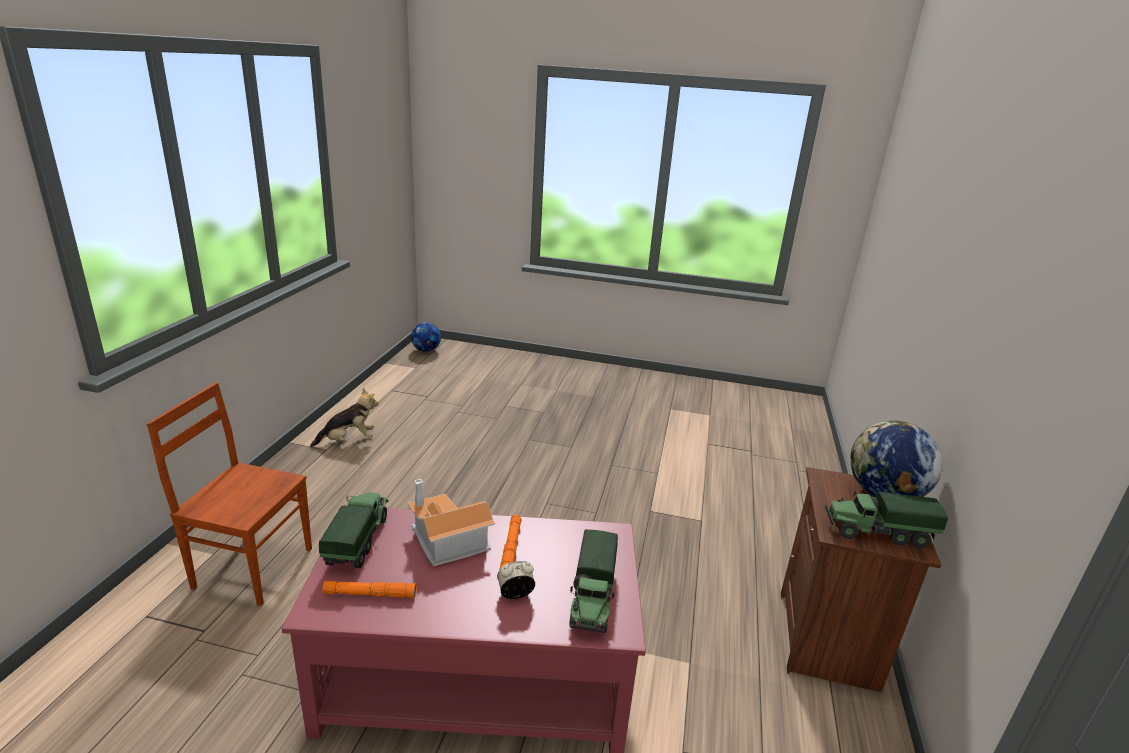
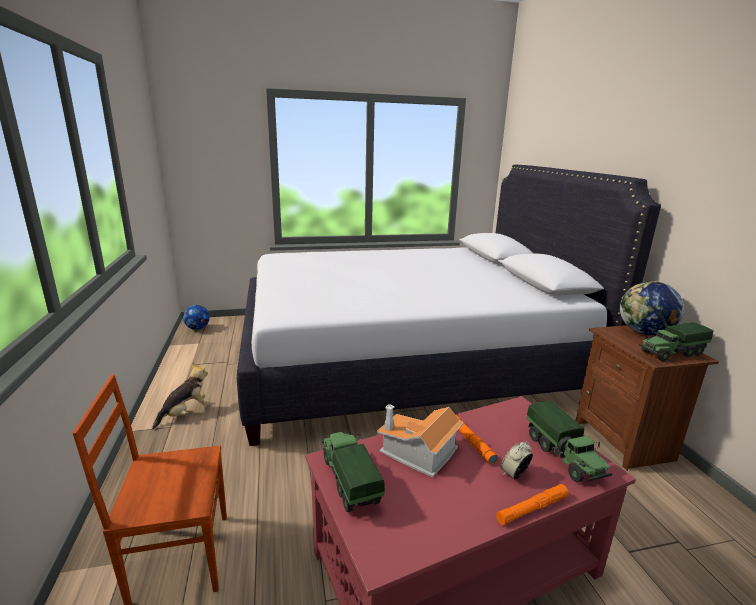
camera: 25 degrees left, 5 degrees down
(370, 594) = (411, 522): orange flashlight -> orange flashlight (532, 509)
(628, 450) = (406, 361): none -> white bed

